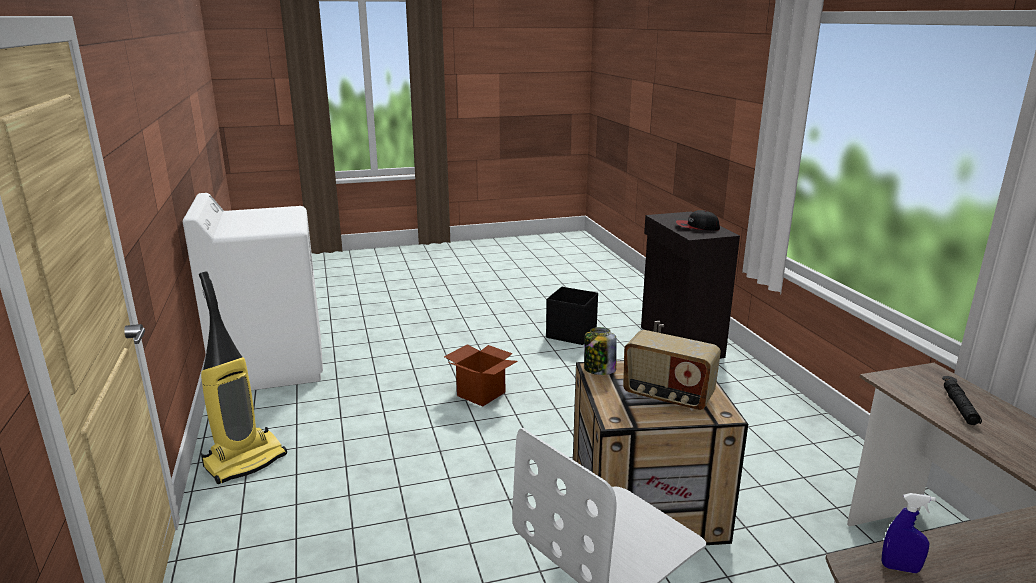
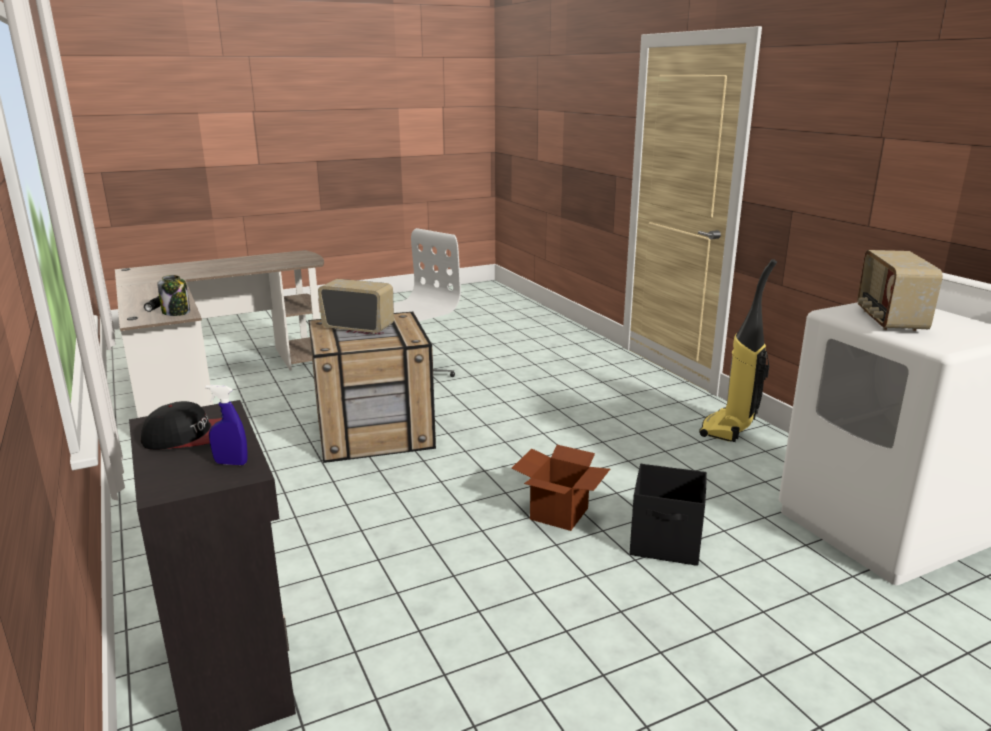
camera: 170 degrees right, 0 degrees up
(275, 221) = (888, 320): none -> radio
(570, 334) = (453, 665): black storage box -> black storage box (666, 543)
(599, 370) = (411, 340): jar -> jar (176, 312)
(900, 568) = (294, 263): blue spray bottle -> blue spray bottle (231, 463)

